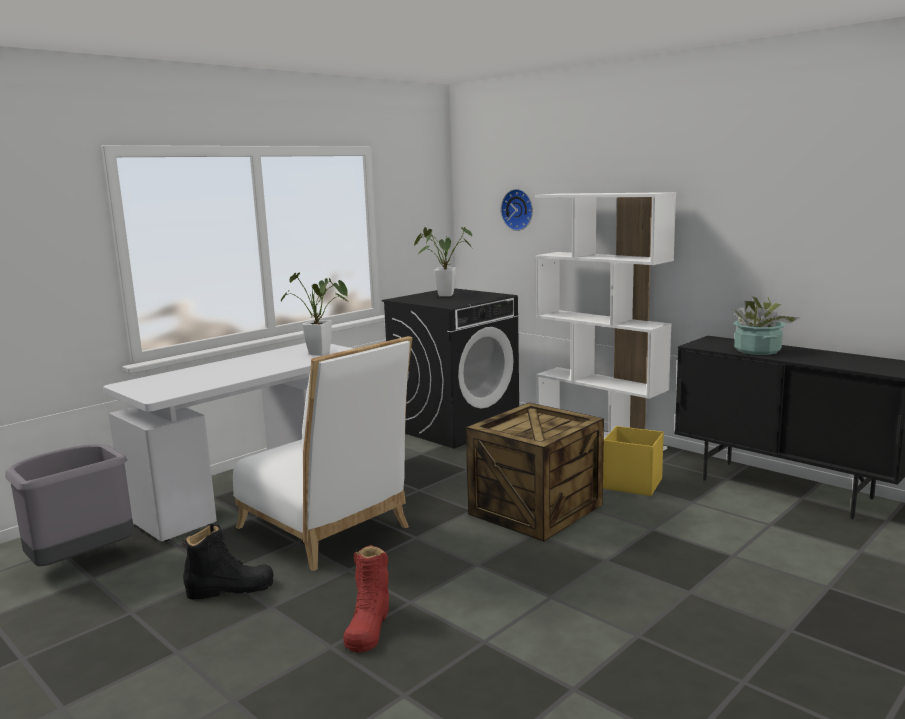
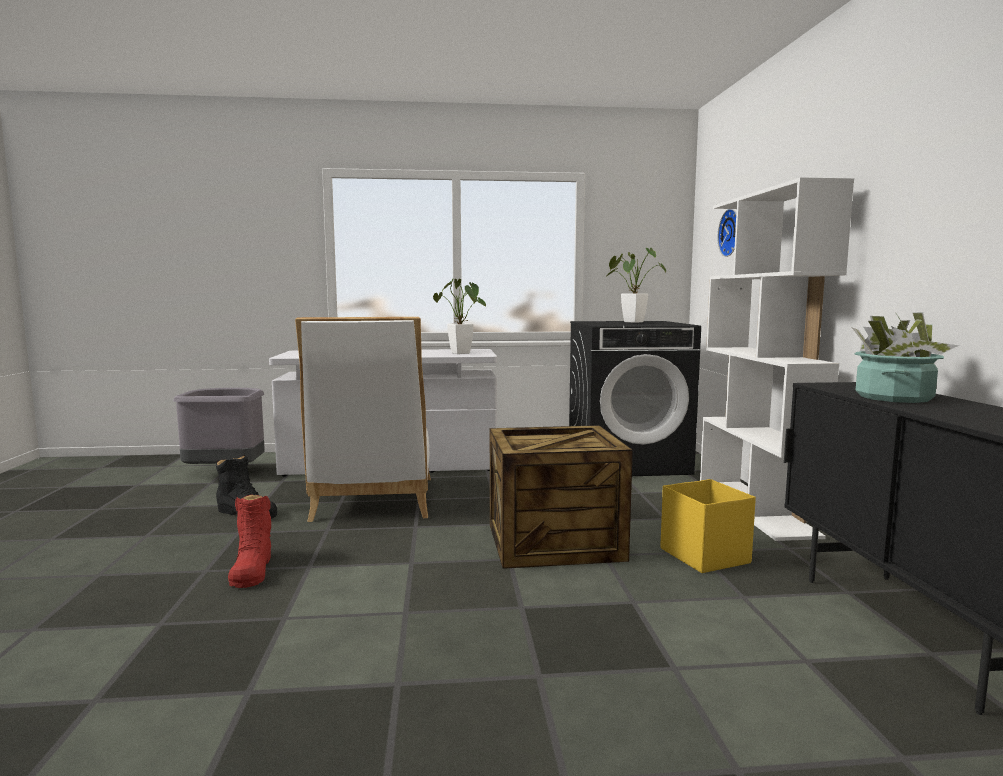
camera: 40 degrees right, 5 degrees down
(368, 625) = (252, 569): red boot -> red boot turned 60 degrees counterclockwise

